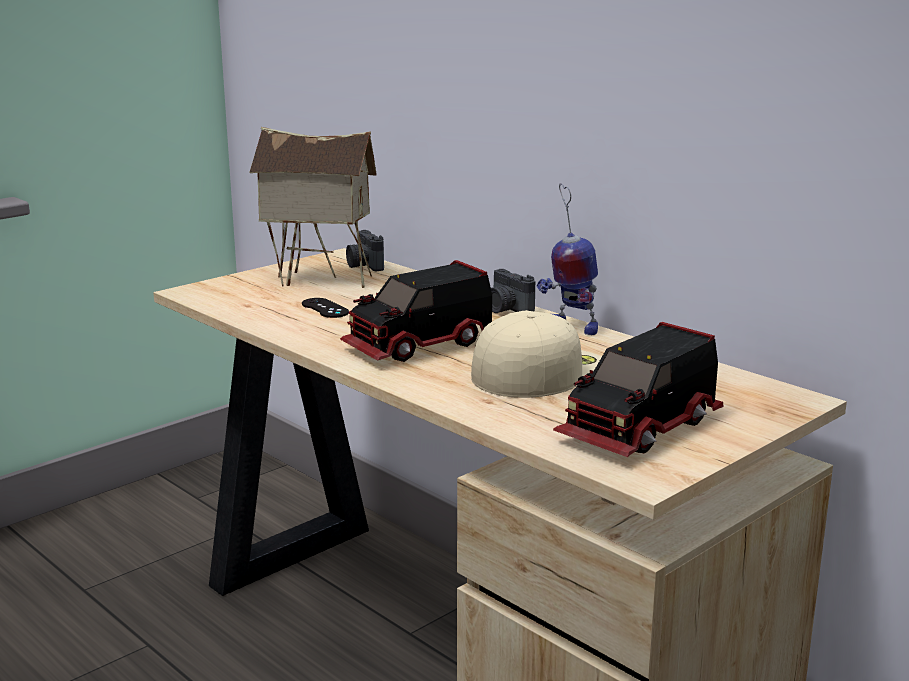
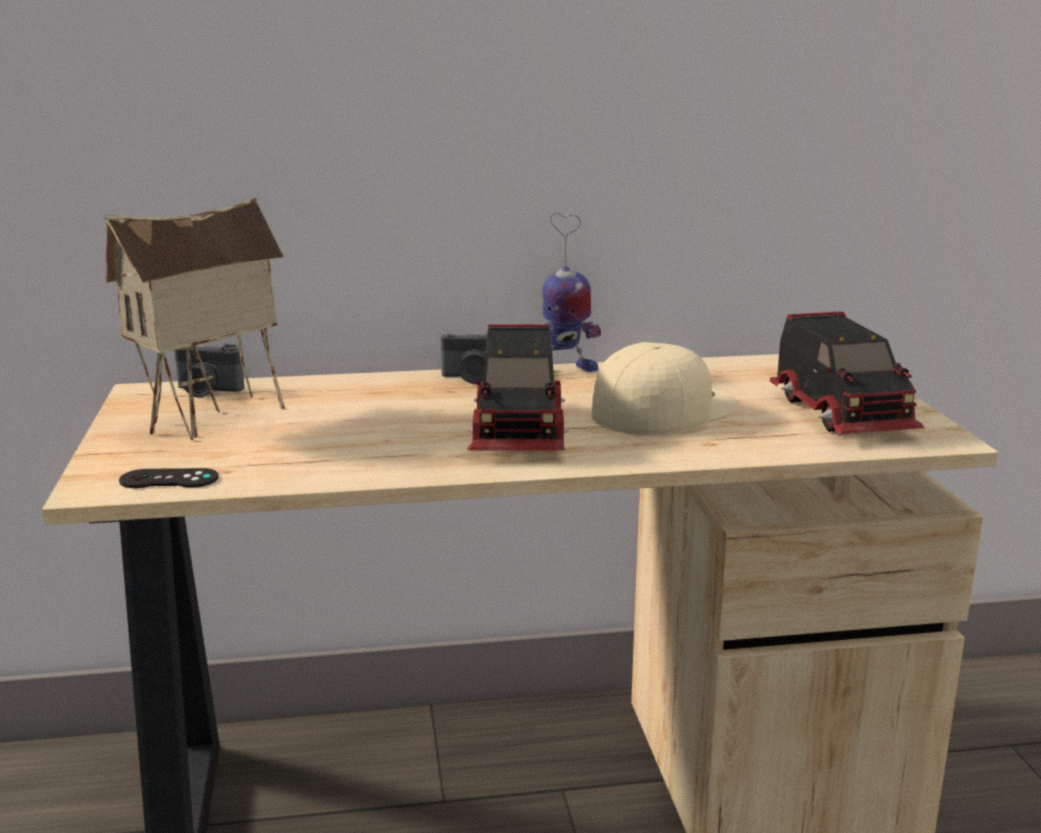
camera: 55 degrees left, 0 degrees up
(325, 308) = (319, 439): black game controller -> black game controller (169, 479)
(542, 372) = (664, 408): beige cap -> beige cap turned 45 degrees clockwise

